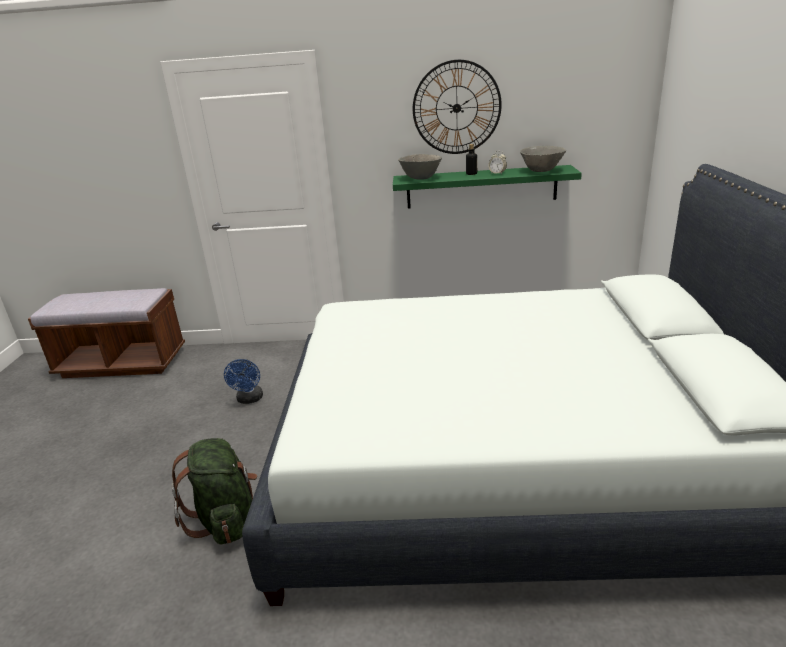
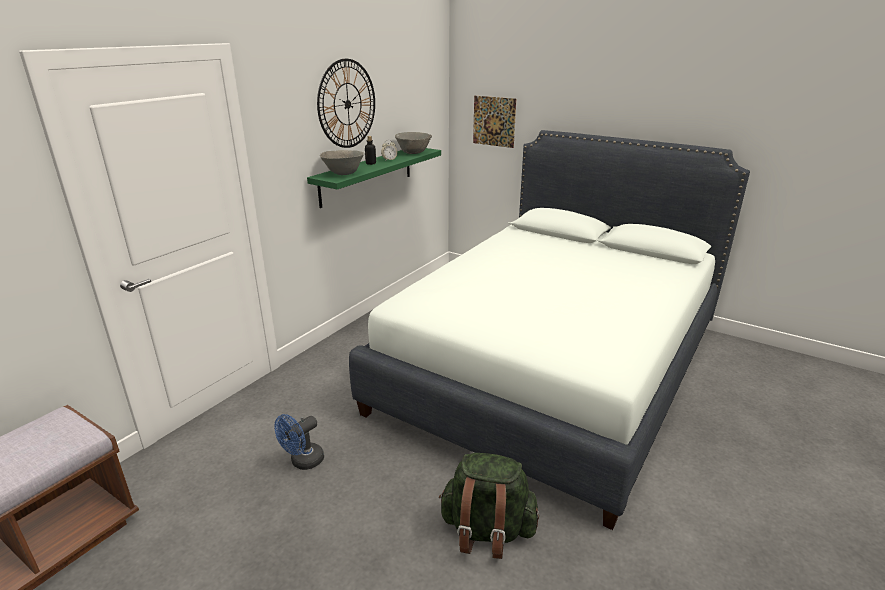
camera: 60 degrees left, 0 degrees up
(249, 399) = (303, 462): blue fan -> blue fan turned 105 degrees clockwise
(684, 145) = (494, 121): none -> picture

